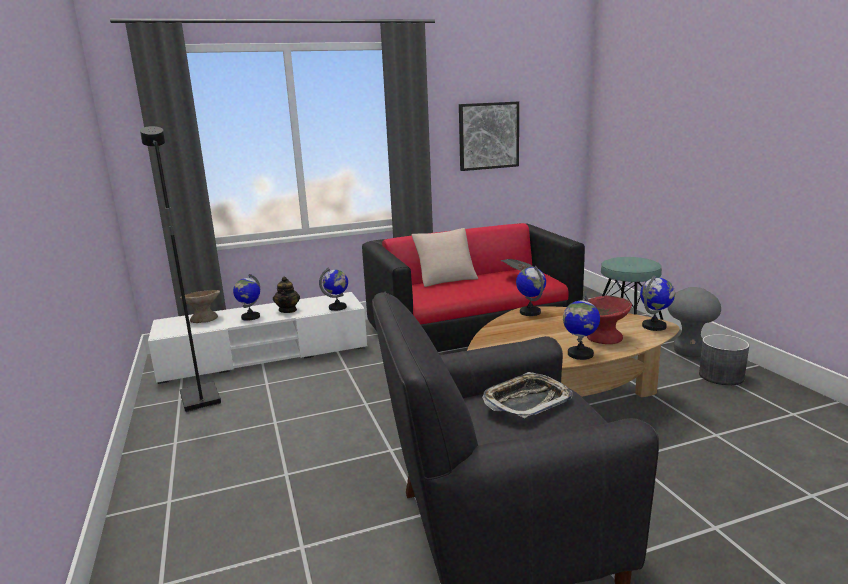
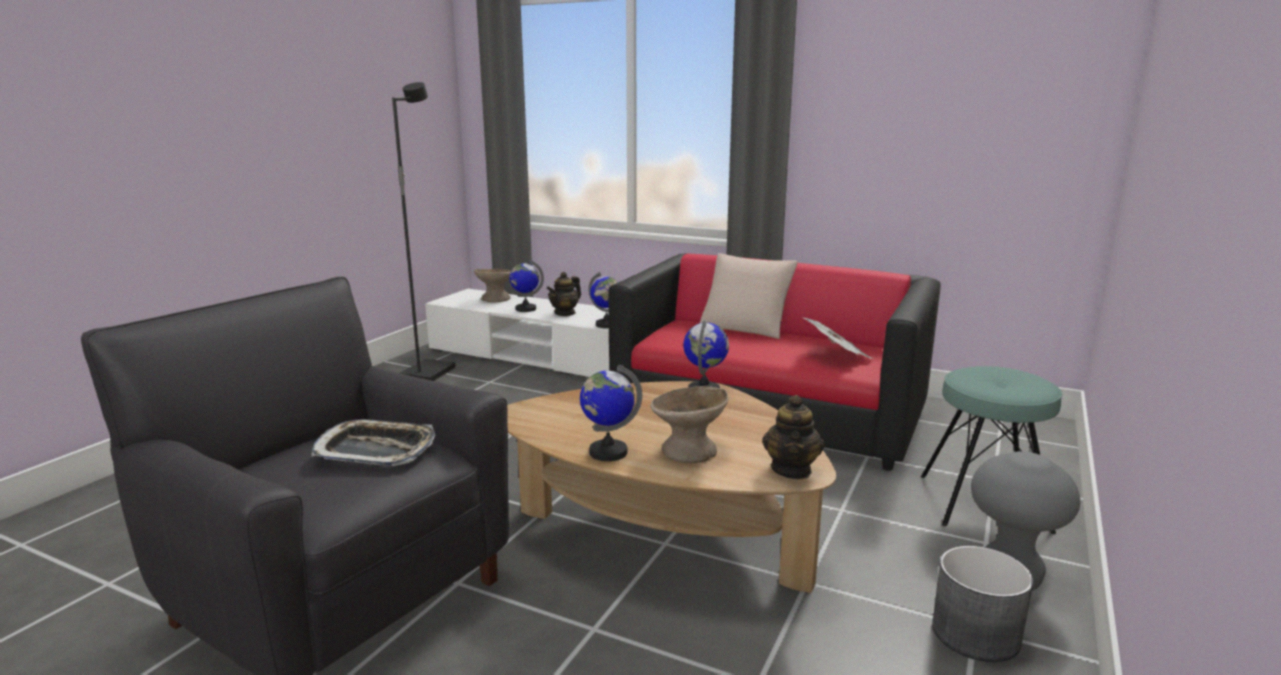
camera: 45 degrees right, 0 degrees up
(488, 136) = (905, 127): picture -> none
(604, 338) = (689, 451): red bowl -> beige bowl
(654, 326) = (792, 470): globe -> teapot

